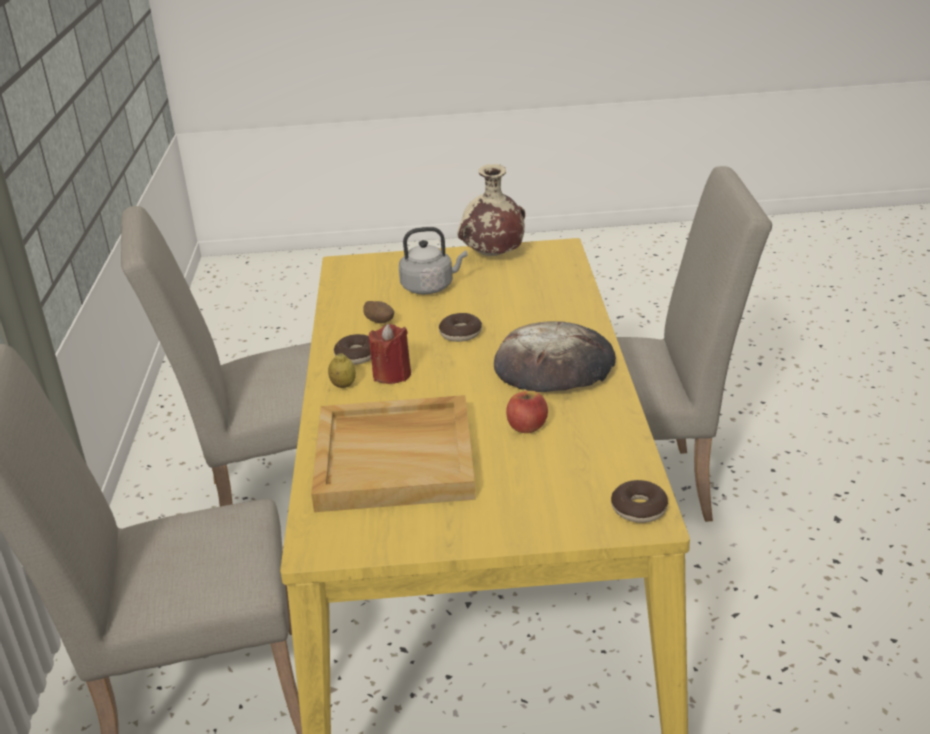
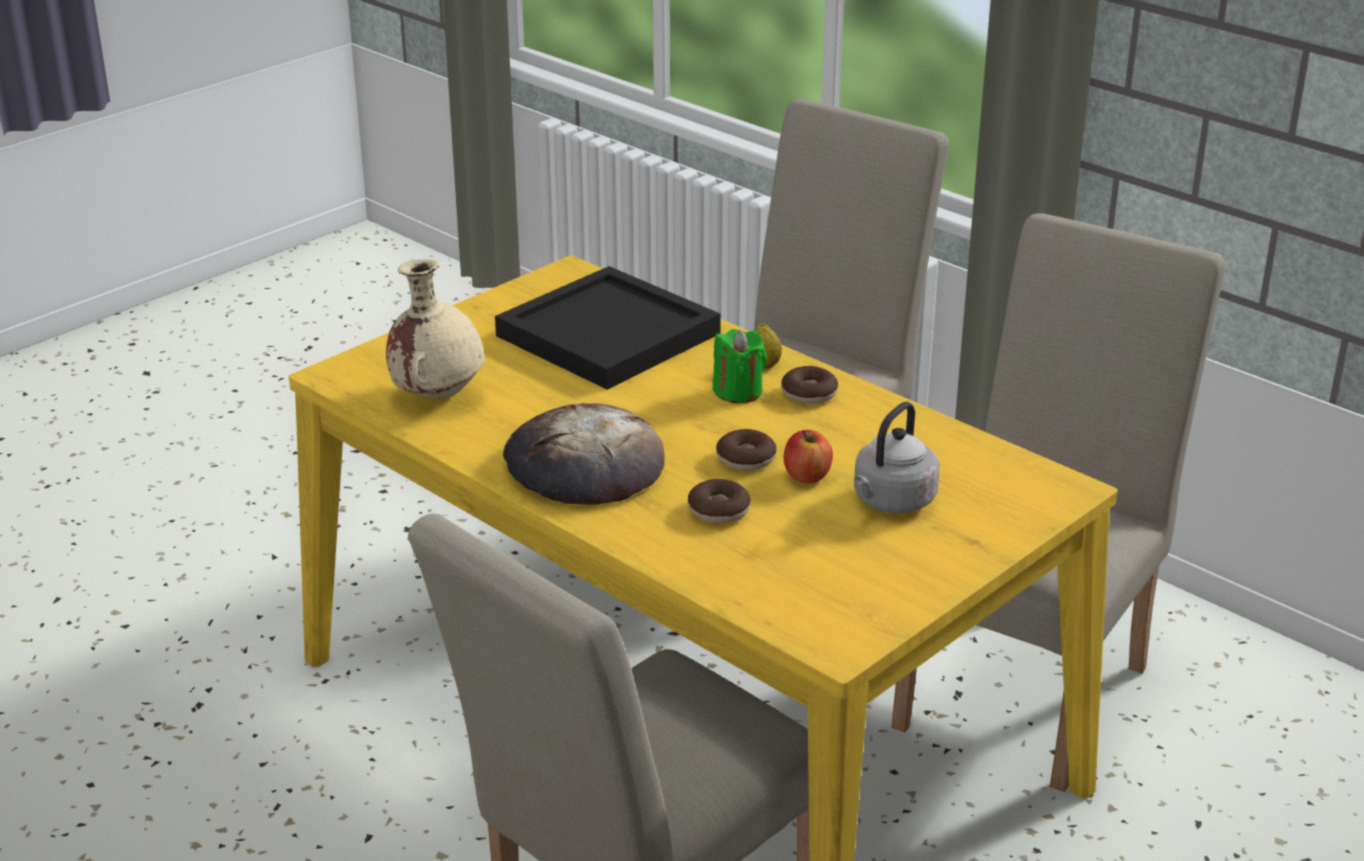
camera: 135 degrees right, 0 degrees up
(380, 322) = (858, 435): potato -> none
(392, 375) = (738, 391): red candle -> green candle
(396, 458) = (608, 336): beige tray -> black tray
(492, 256) = (905, 586): beige vase -> beige vase (438, 394)
(527, 427) = (530, 399): apple -> apple (807, 476)
(639, 509) = (350, 378): donut -> donut (719, 510)

